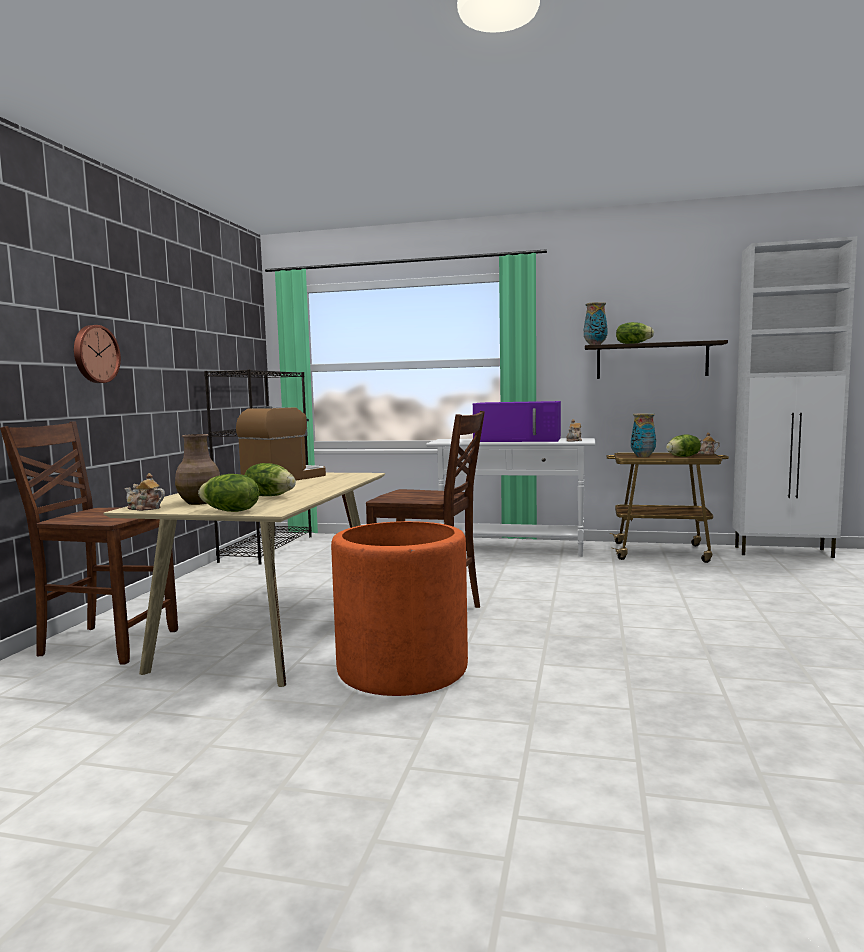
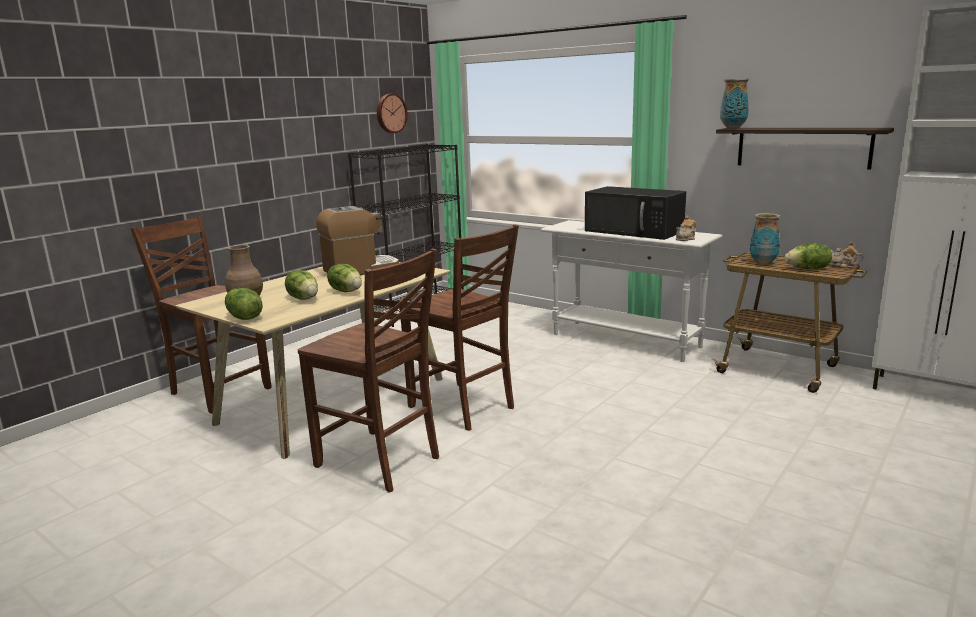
camera: 25 degrees right, 10 degrees up
(95, 354) = (227, 154): wall clock -> wall clock (390, 113)
(144, 508) = (203, 304): teapot -> none
(402, 668) = (380, 462): orange planter -> brown chair
(519, 440) = (635, 231): purple microwave -> black microwave
(633, 344) = (776, 128): lettuce -> lettuce (346, 291)

